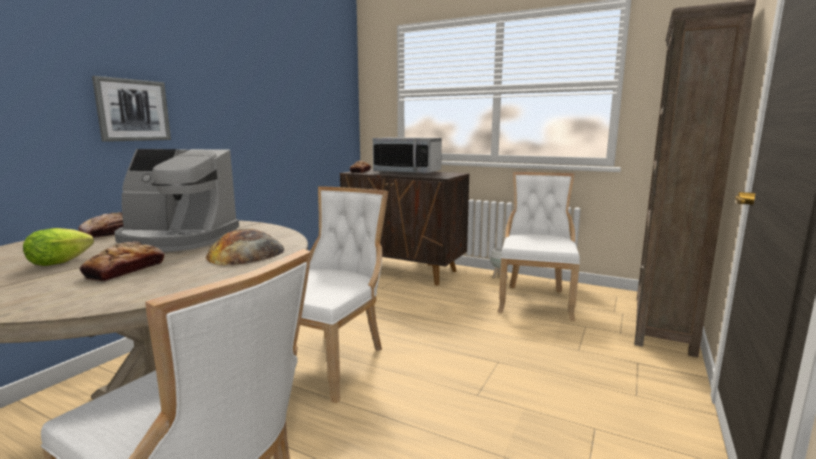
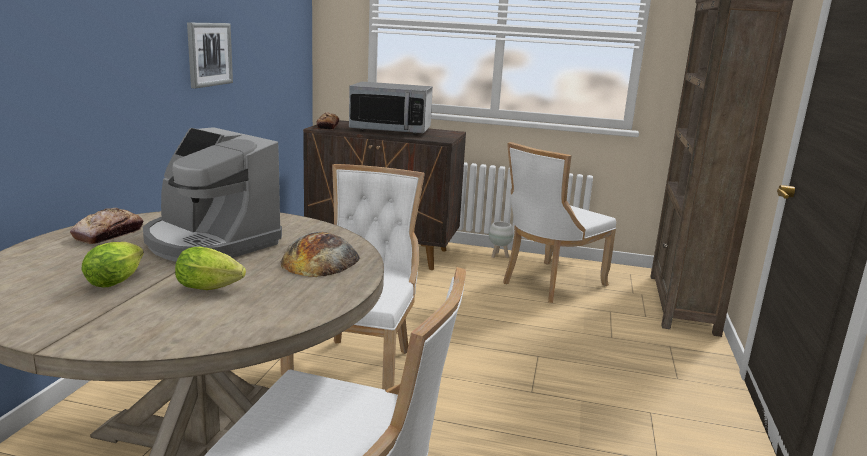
camera: 15 degrees left, 5 degrees up
(125, 270) = (212, 288): bread -> lettuce
(133, 110) = (94, 66): picture -> picture (209, 54)
(177, 239) = (209, 242): coffee machine -> coffee machine turned 45 degrees clockwise
(535, 300) = (549, 284): white chair -> white chair turned 135 degrees counterclockwise

